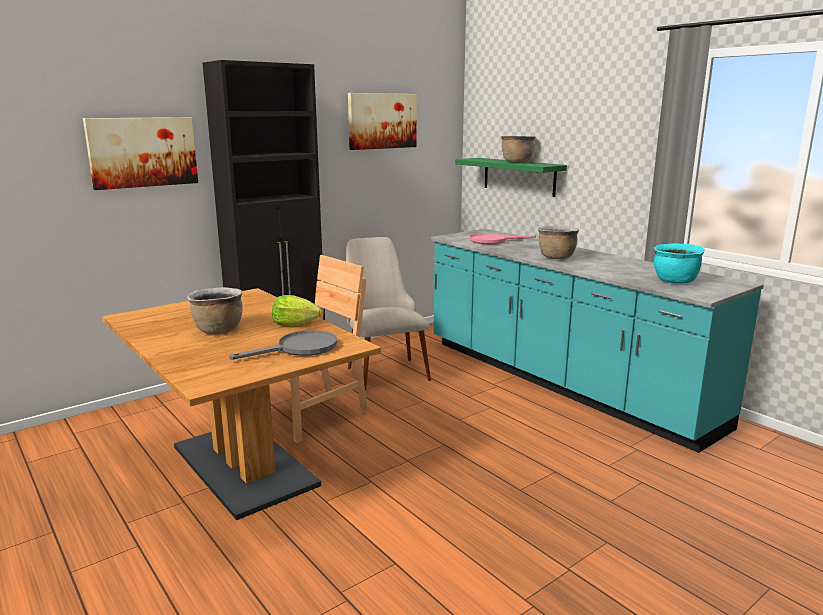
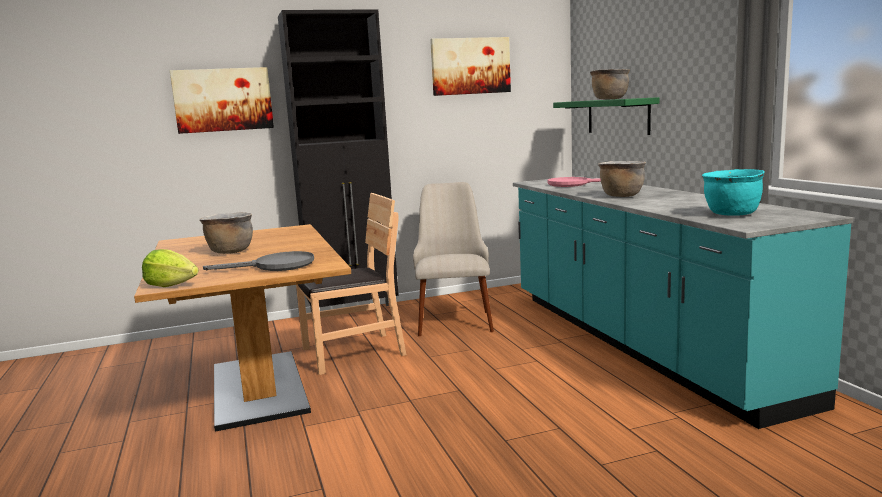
camera: 20 degrees right, 5 degrees down
(294, 324) = (299, 249): lettuce -> lettuce (171, 285)

